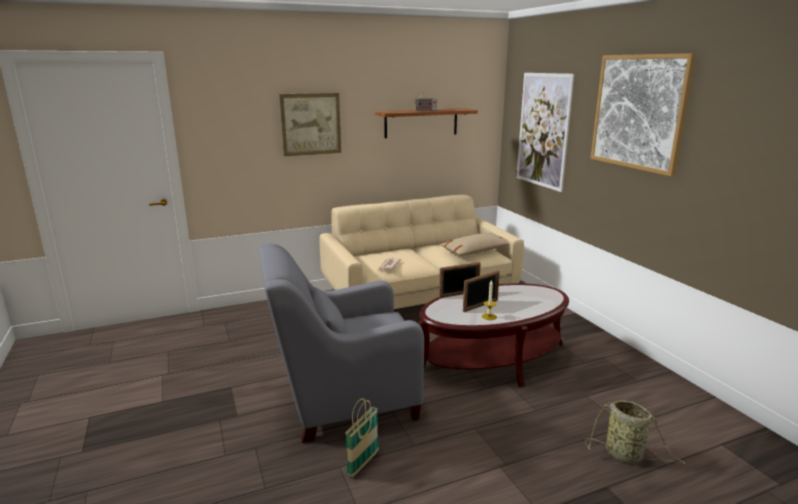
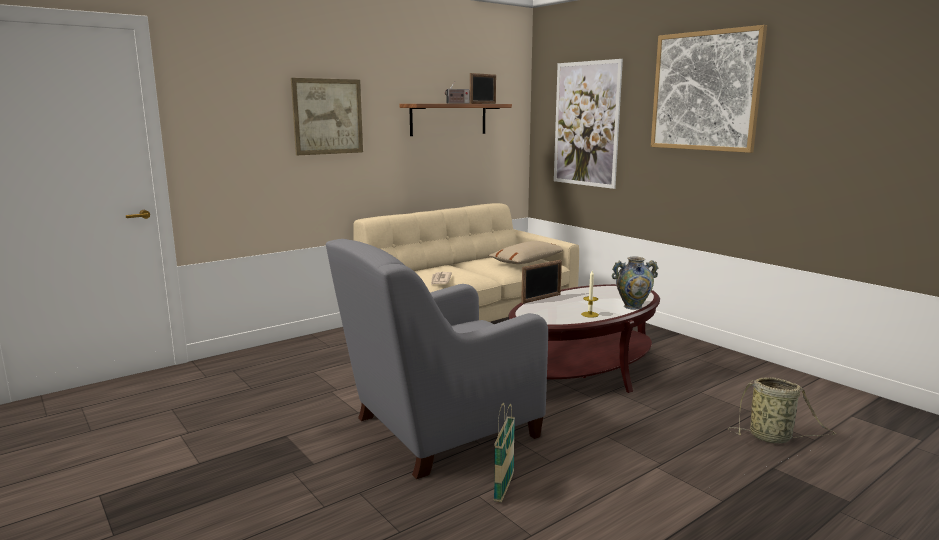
camera: 15 degrees left, 5 degrees down
(480, 306) = (573, 306): picture frame -> picture frame (483, 103)
(533, 312) = (633, 306): none -> vase

